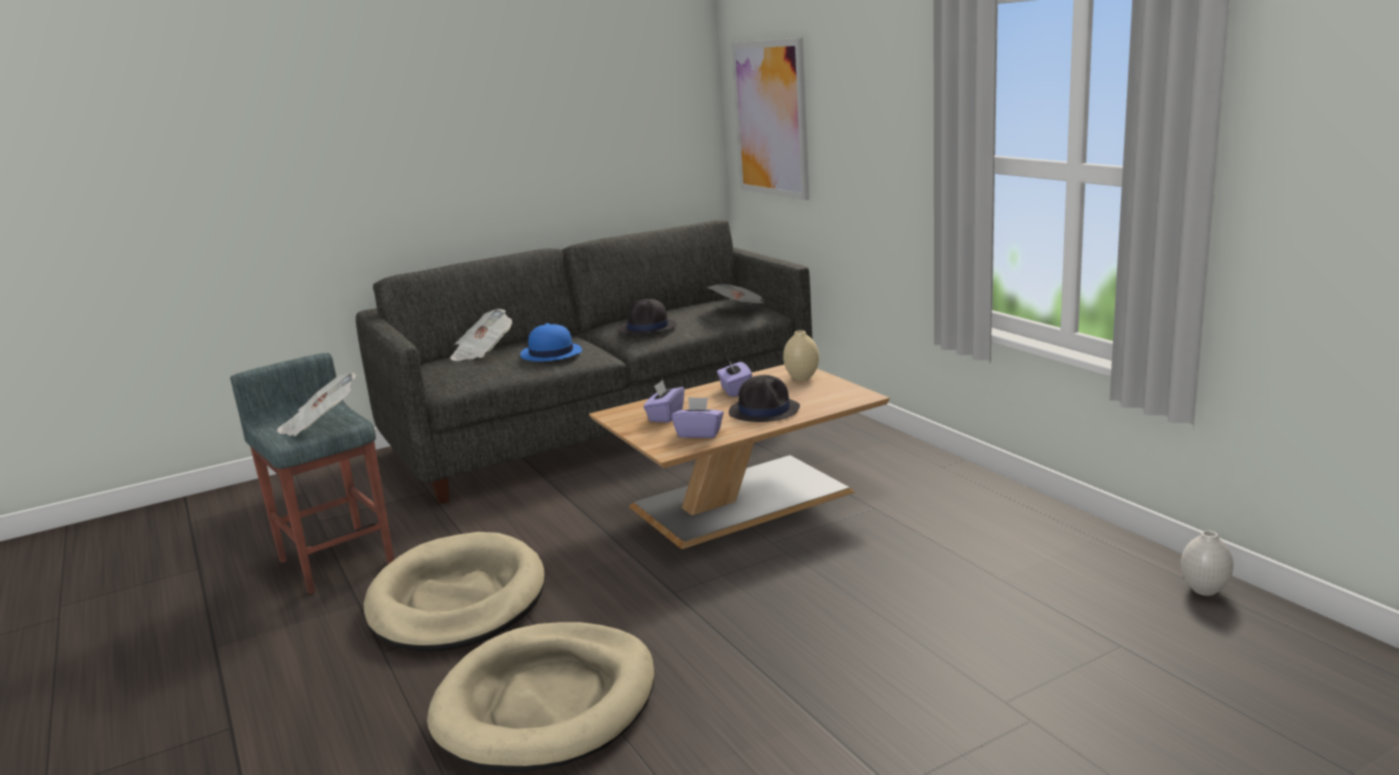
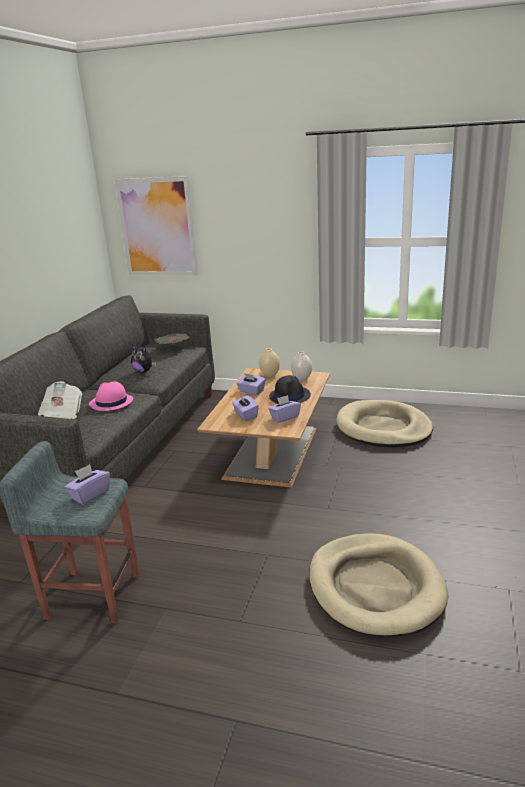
camera: 45 degrees left, 5 degrees up
(320, 426) = (90, 495): newspaper -> purple tissue box
(457, 600) = (225, 571): beige dog bed -> beige dog bed (383, 428)
(550, 353) = (111, 402): blue hat -> pink hat
(648, 328) = (144, 371): black hat -> plush toy
(1205, 590) = (496, 416): white vase -> white vase (302, 379)

